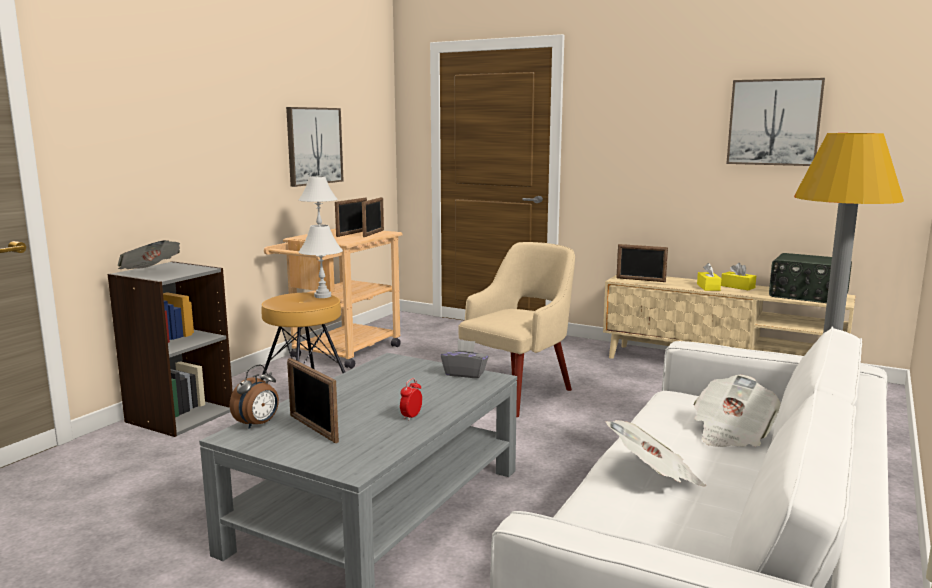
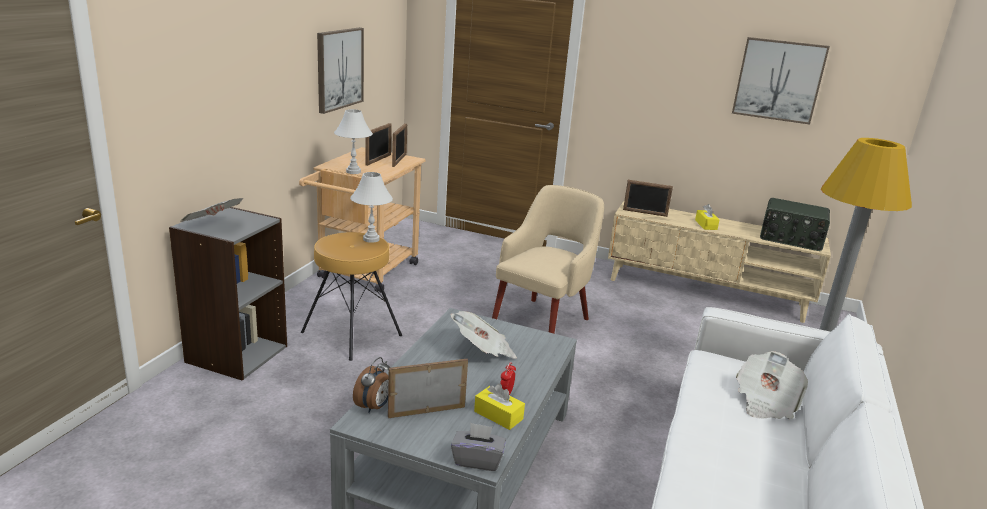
camera: 10 degrees left, 10 degrees up
(313, 428) = (426, 411): picture frame -> picture frame turned 120 degrees clockwise
(465, 373) = (531, 336): grey tissue box -> grey tissue box (477, 460)
(654, 476) = (721, 454): newspaper -> newspaper (483, 351)
(737, 287) = (730, 224): yellow tissue box -> yellow tissue box (498, 415)

